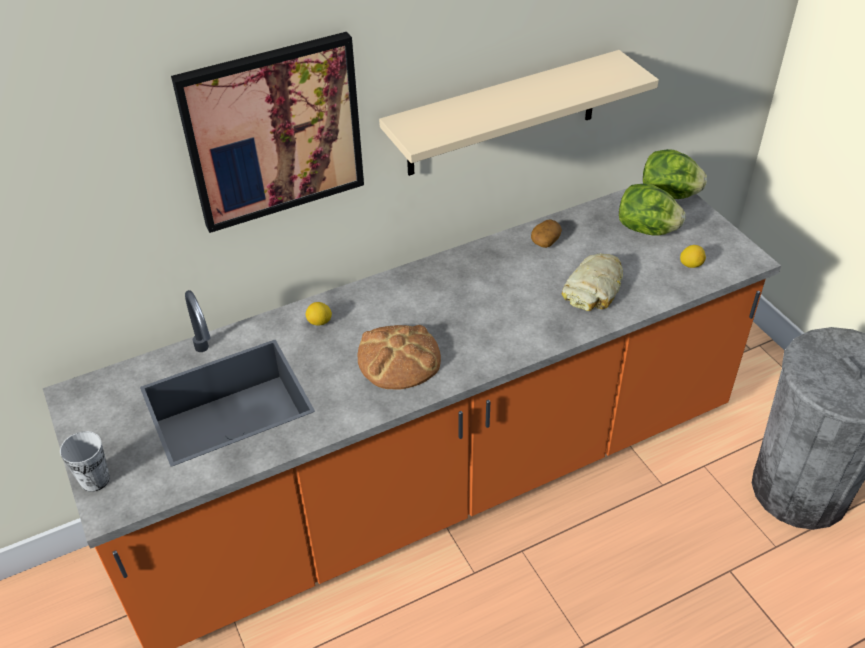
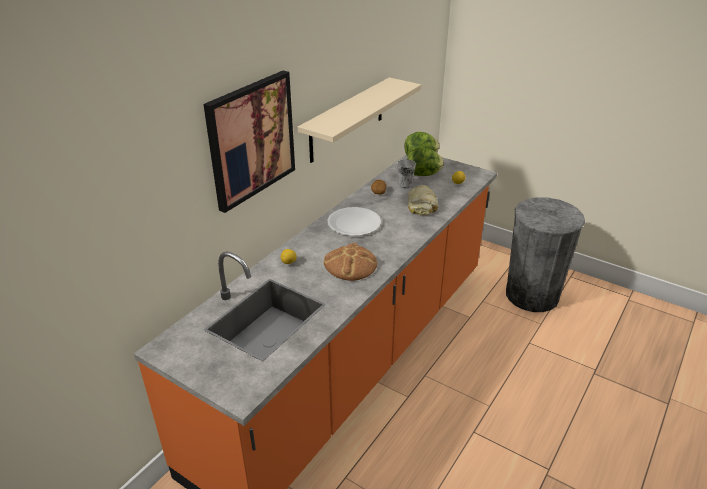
camera: 30 degrees left, 10 degrees down
(95, 480) = (218, 386): cup -> cup (405, 185)
(462, 286) = (354, 223): none -> white plate

